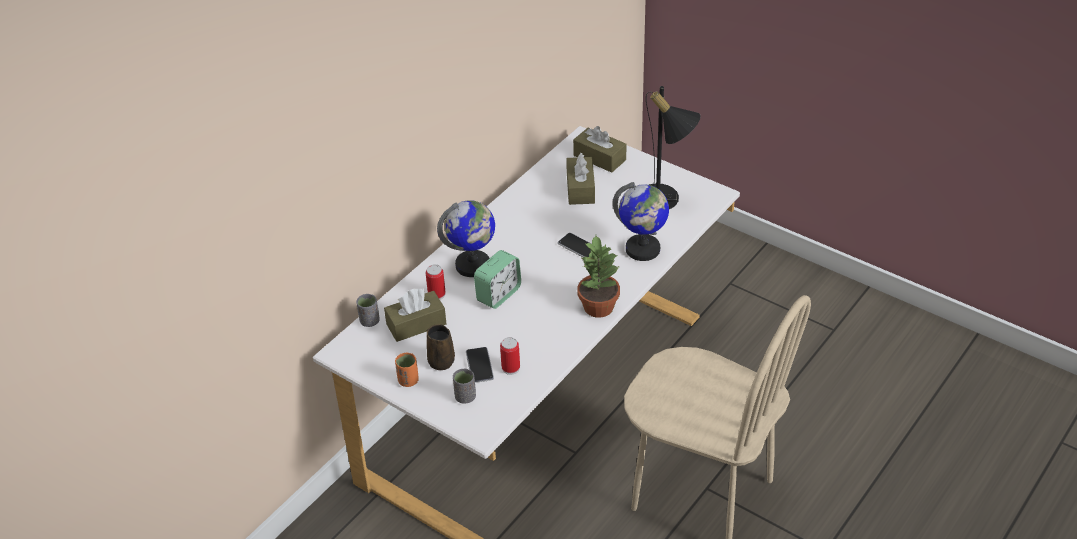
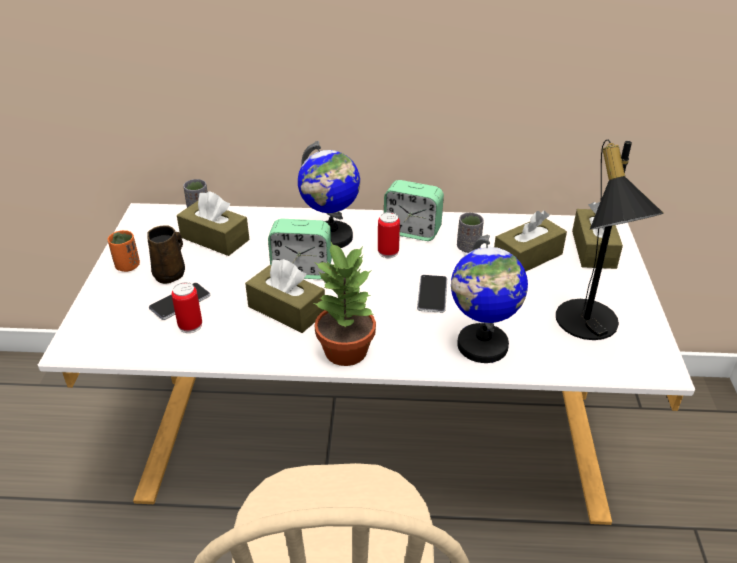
camera: 55 degrees right, 5 degrees down
(436, 294) = (268, 233): can -> can (388, 252)
(465, 397) = (123, 312): grey cup -> grey cup (468, 247)
(503, 224) = (412, 231): none -> alarm clock
(535, 317) = (286, 310): none -> brown tissue box

